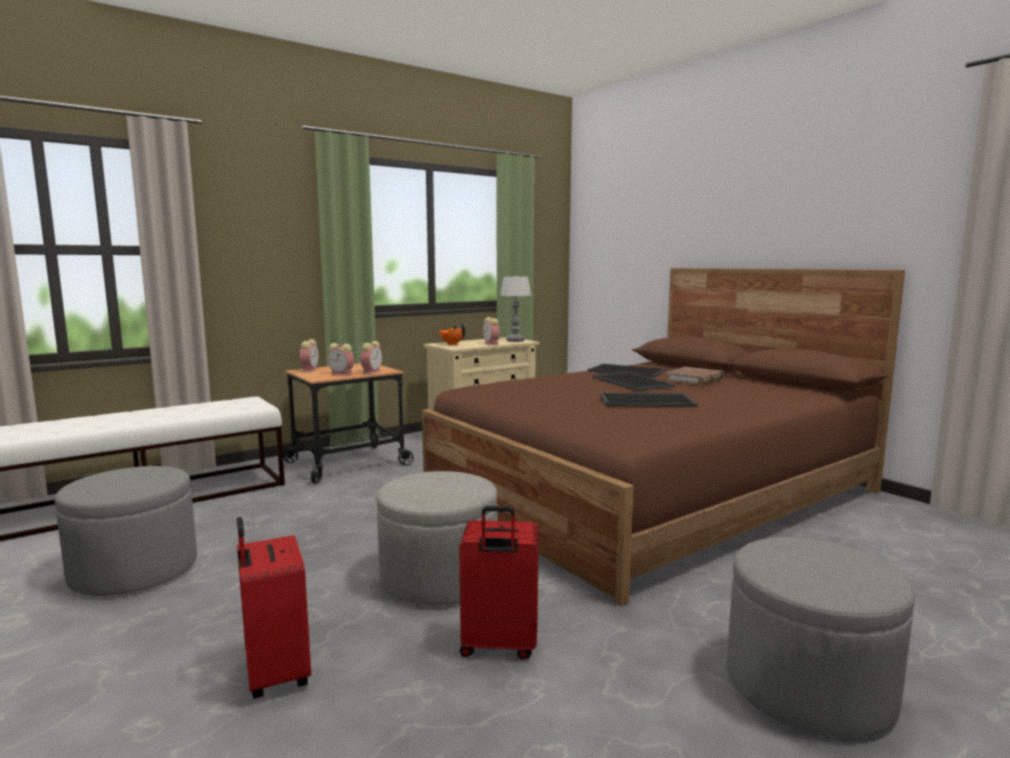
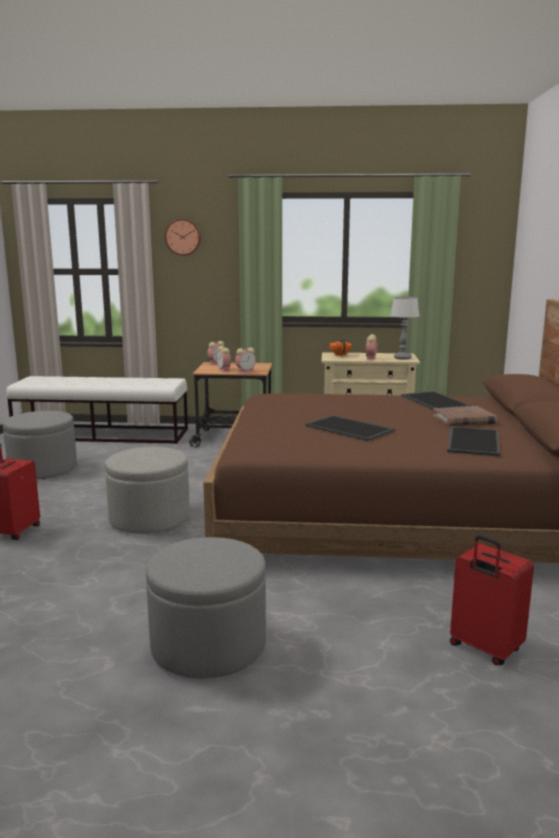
camera: 40 degrees right, 5 degrees up
(234, 203) = (183, 237): none -> wall clock
(499, 646) = (111, 559): red suitcase -> red suitcase (484, 649)
(630, 382) = (392, 411): tray -> tray (472, 441)

